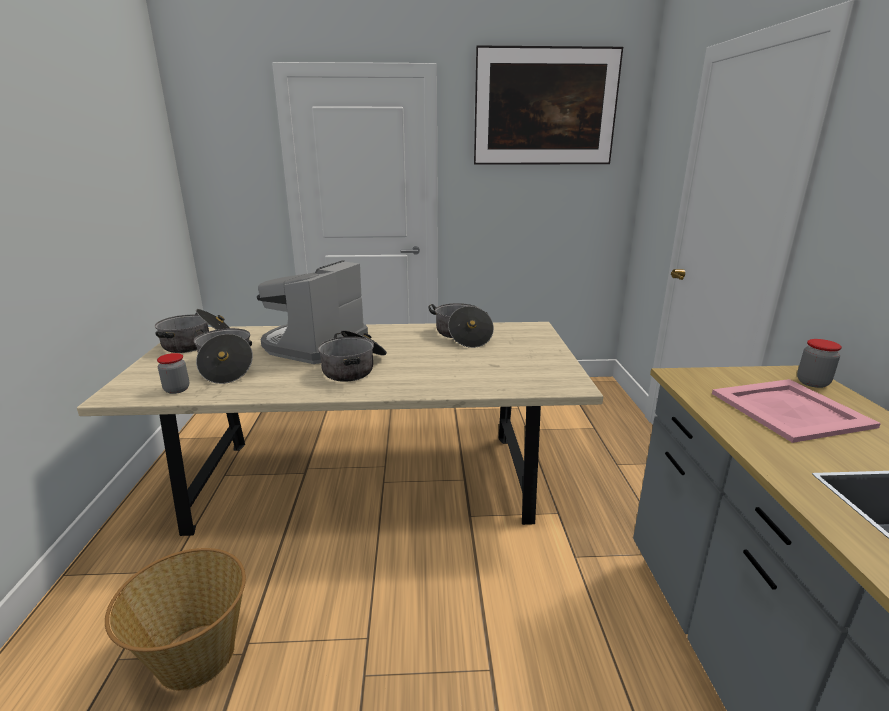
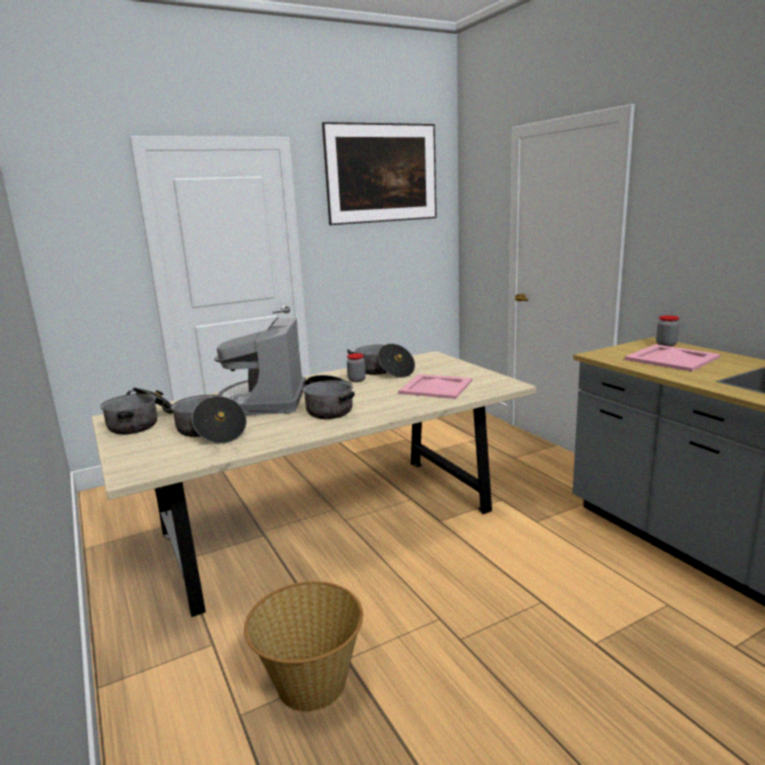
camera: 25 degrees left, 5 degrees down
(177, 389) = (190, 456): jar -> jar (356, 380)
(488, 367) = (435, 387): none -> pink tray

